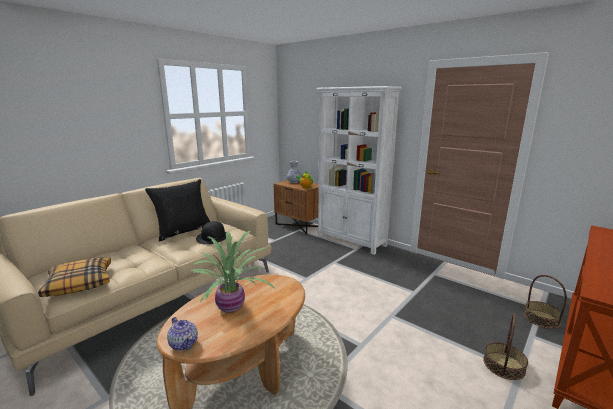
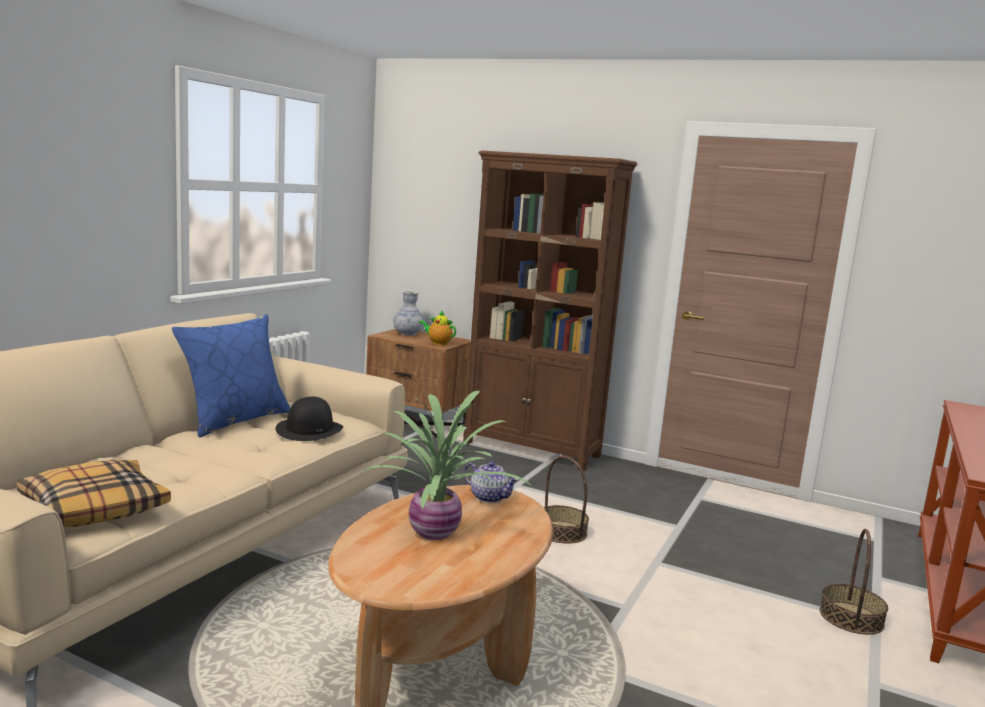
camera: 15 degrees left, 5 degrees down
(183, 231) = (235, 420): black pillow -> blue pillow
(184, 344) = (393, 584): teapot -> teapot (489, 497)
(351, 241) = (532, 449): white bookcase -> brown bookcase
(541, 319) = (883, 554): basket -> basket (562, 532)

